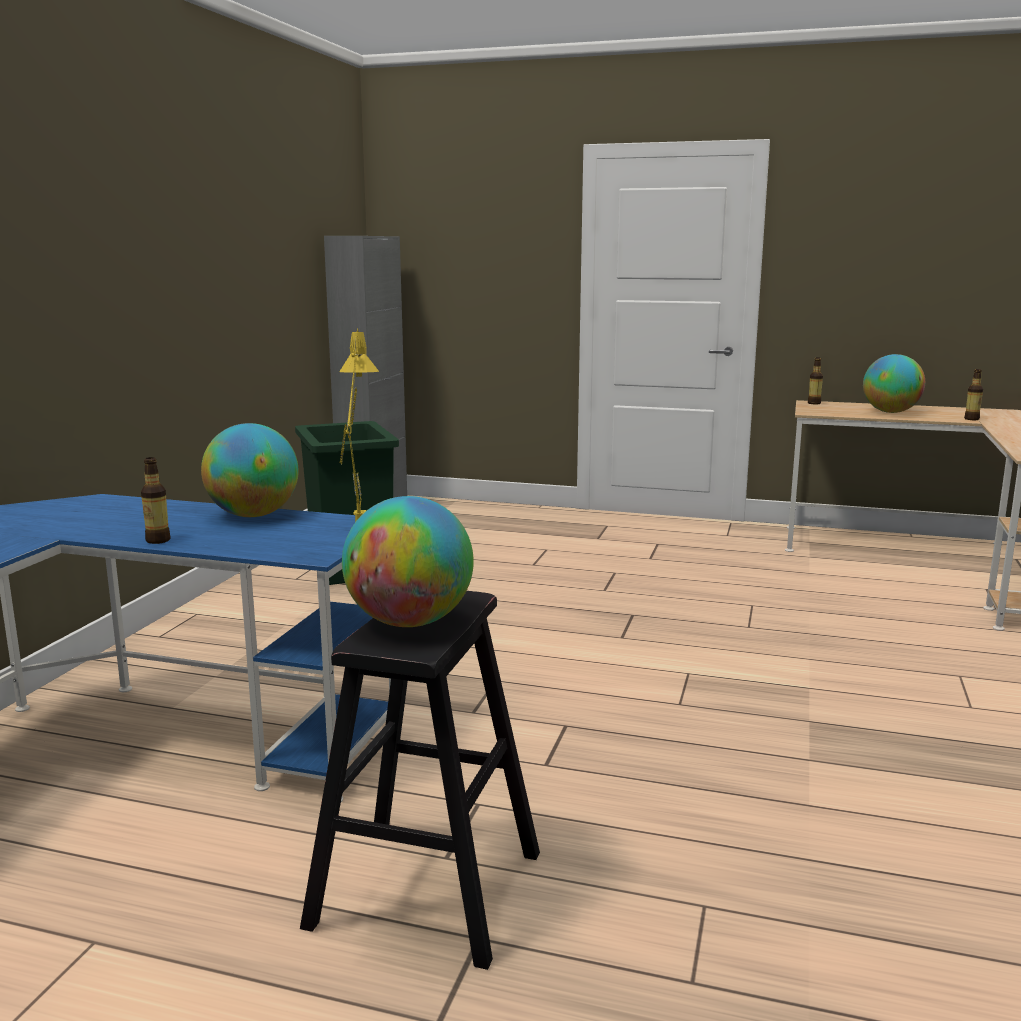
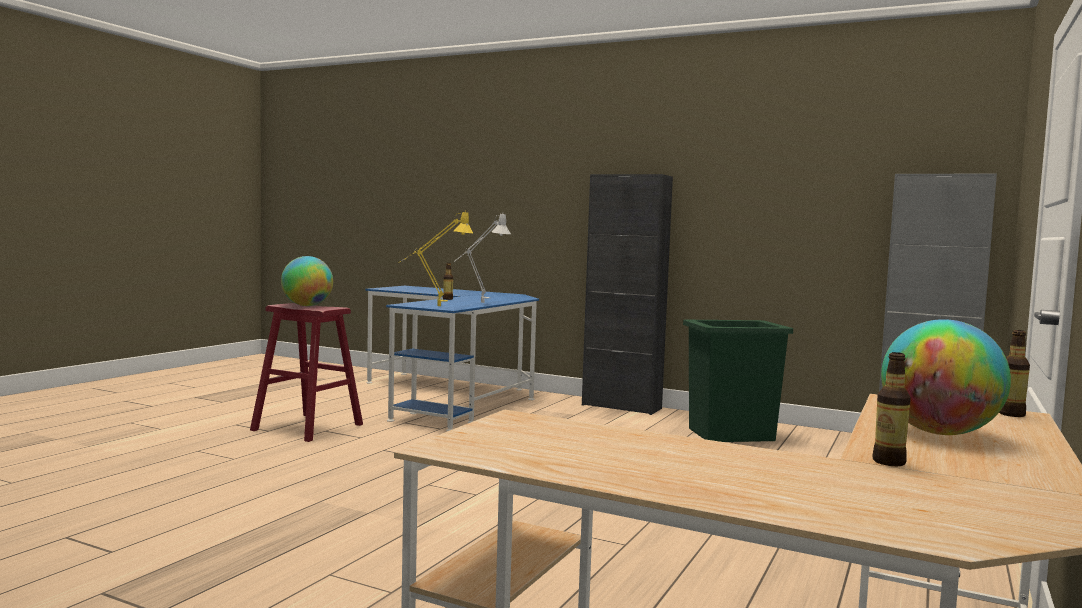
camera: 100 degrees right, 10 degrees down
(193, 622) = (621, 407): none -> black cabinet
(254, 515) = (478, 303): globe -> grey table lamp
(426, 889) = (307, 427): black stool -> red stool

